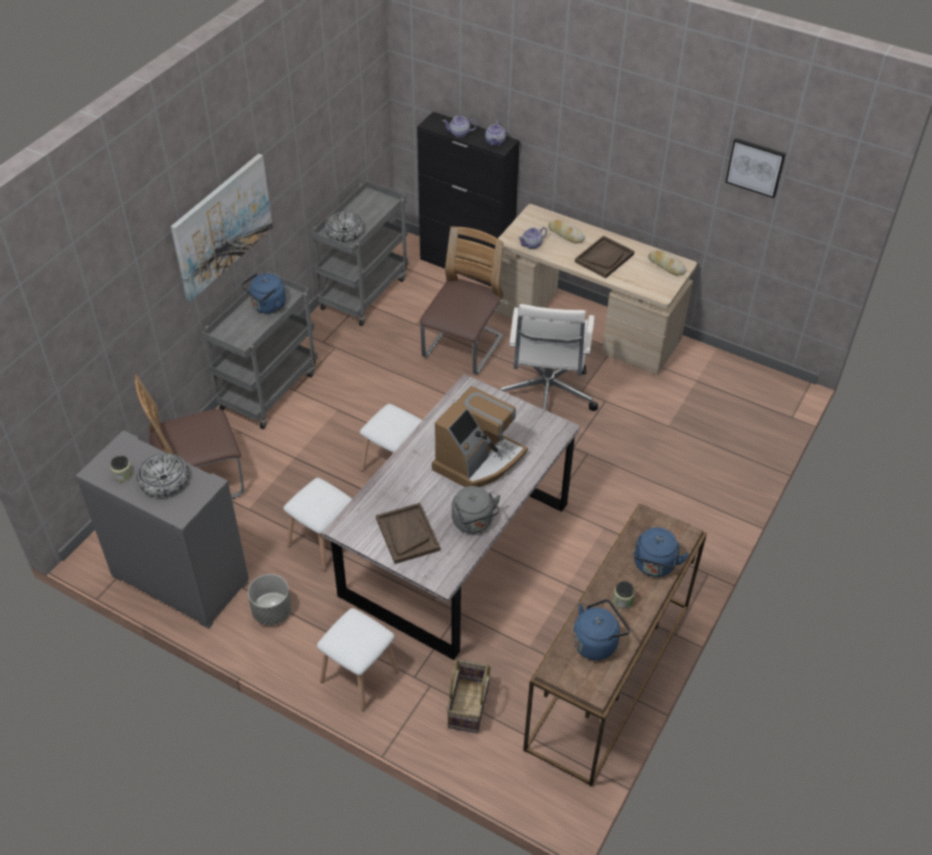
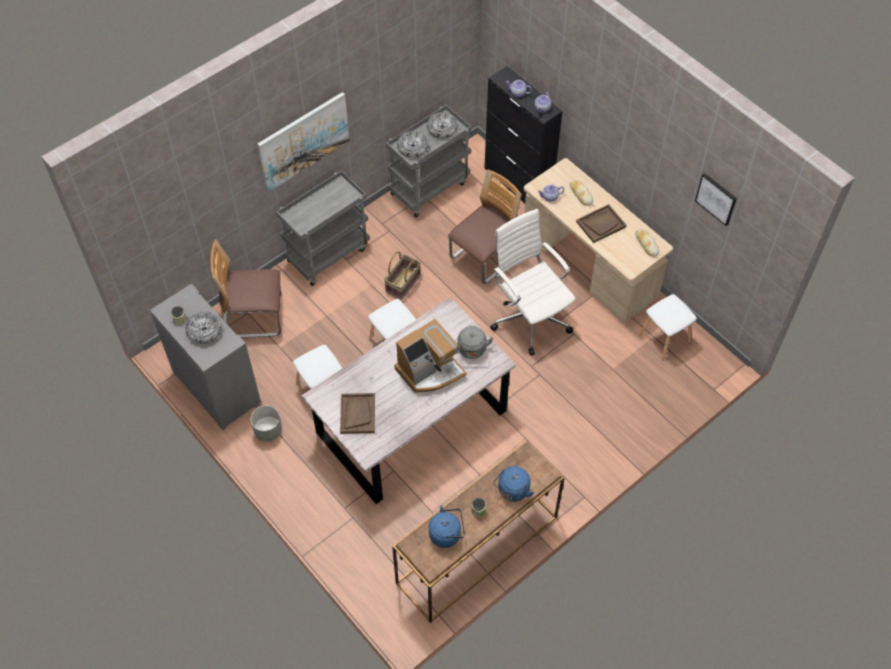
camera: 20 degrees right, 10 degrees up
(267, 306) = (331, 200): blue kettle -> none
(358, 676) = (308, 495): white stool -> white stool (663, 338)
(371, 206) = (442, 128): none -> bowl
(469, 706) = (373, 540): basket -> basket (403, 284)
(474, 523) = (406, 419): grey kettle -> grey kettle (472, 350)
(546, 396) = (530, 317): white office chair -> white office chair turned 120 degrees clockwise

